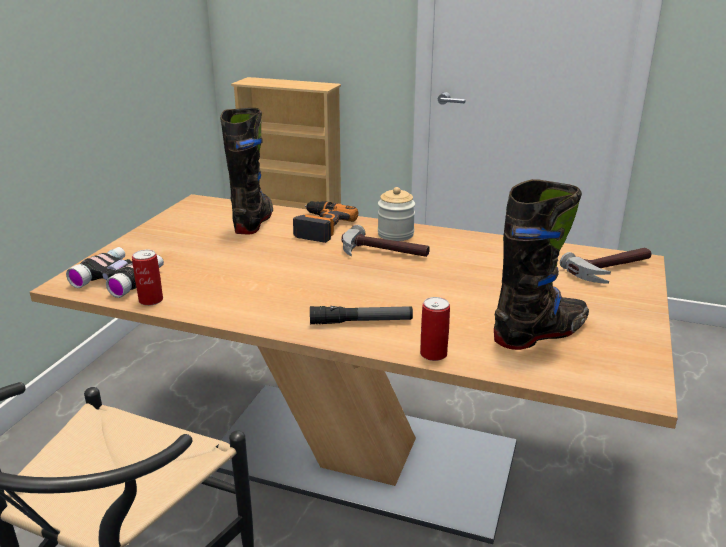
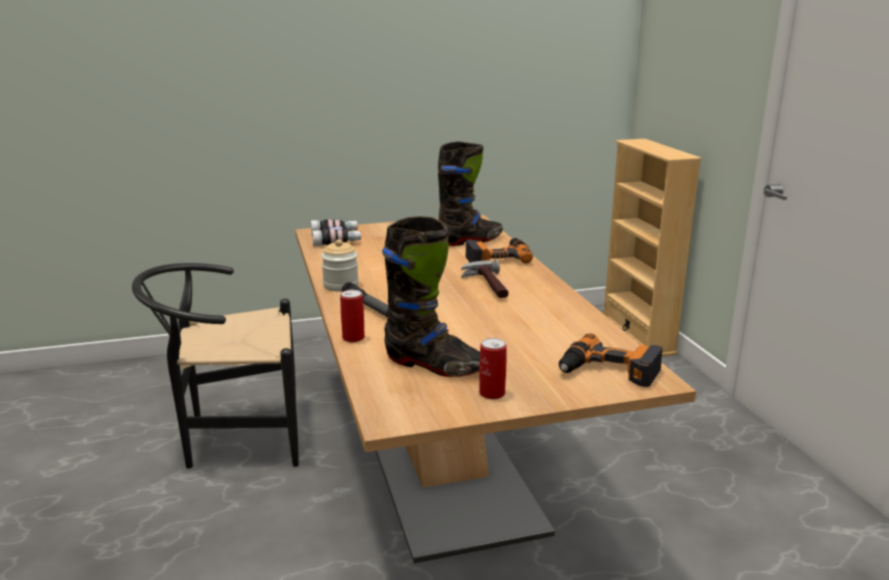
camera: 55 degrees right, 5 degrees down
(151, 300) = (321, 253): can -> can (492, 393)
(395, 234) = (528, 281): jar -> jar (341, 285)
(612, 270) = (608, 371): hammer -> power drill

